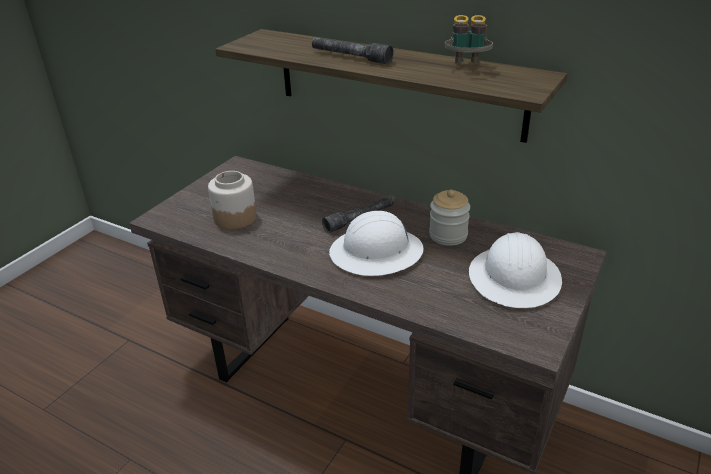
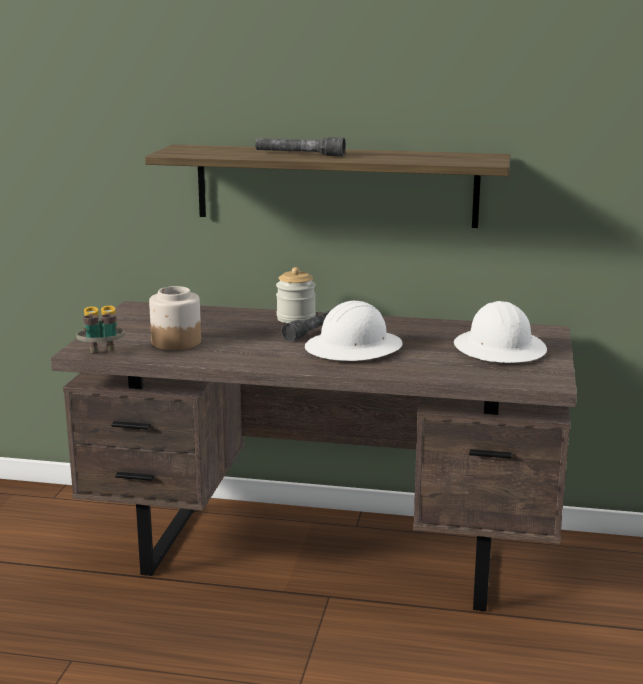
camera: 20 degrees left, 15 degrees down
(448, 235) = (415, 331): jar -> jar (296, 318)
(466, 67) = (419, 154): binoculars -> binoculars (102, 356)

